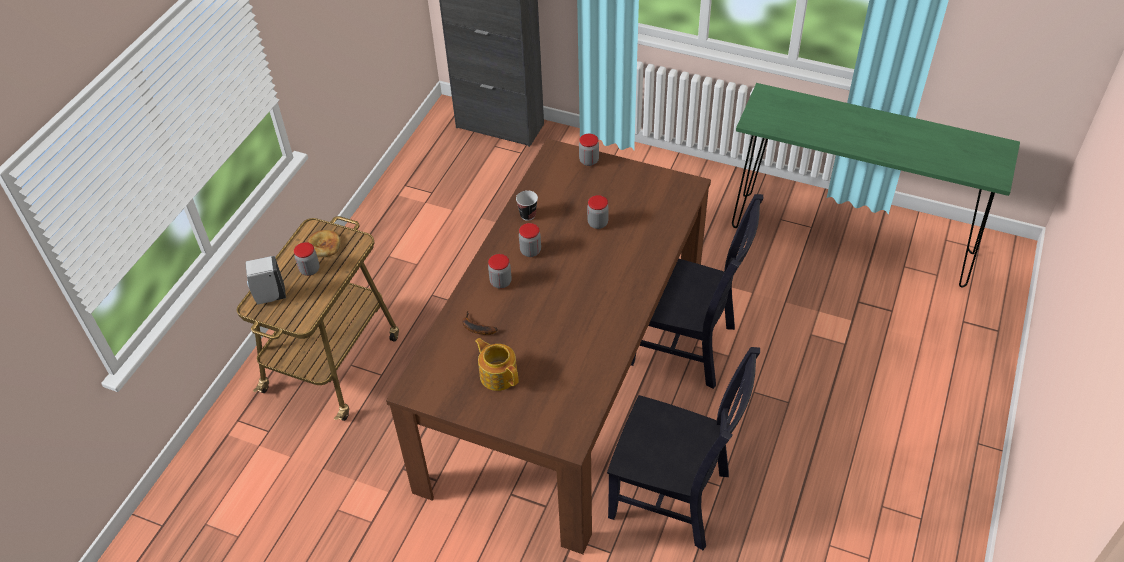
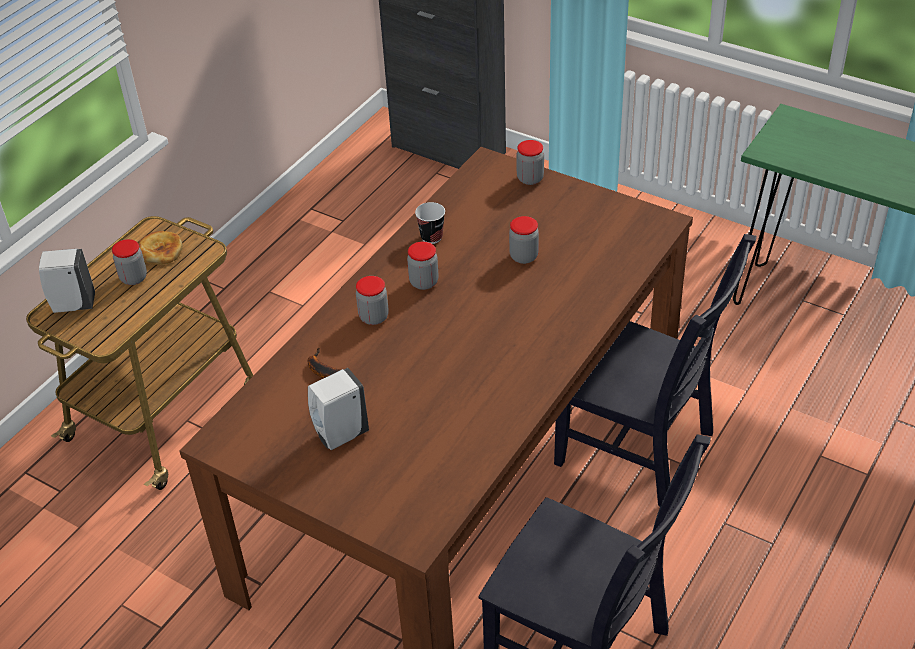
camera: 10 degrees right, 5 degrees down
(498, 374) = (339, 435): teapot -> white soap dispenser

